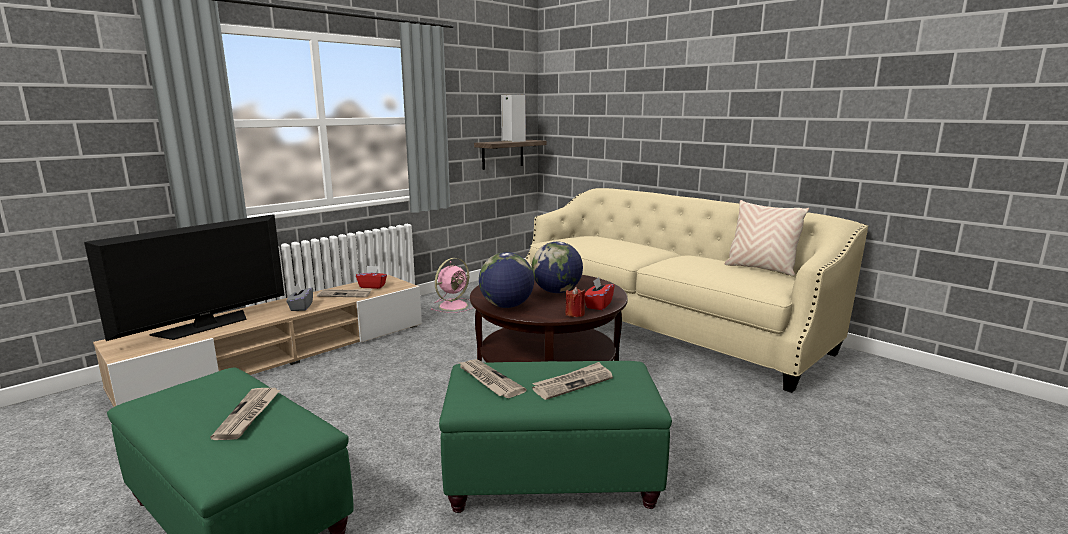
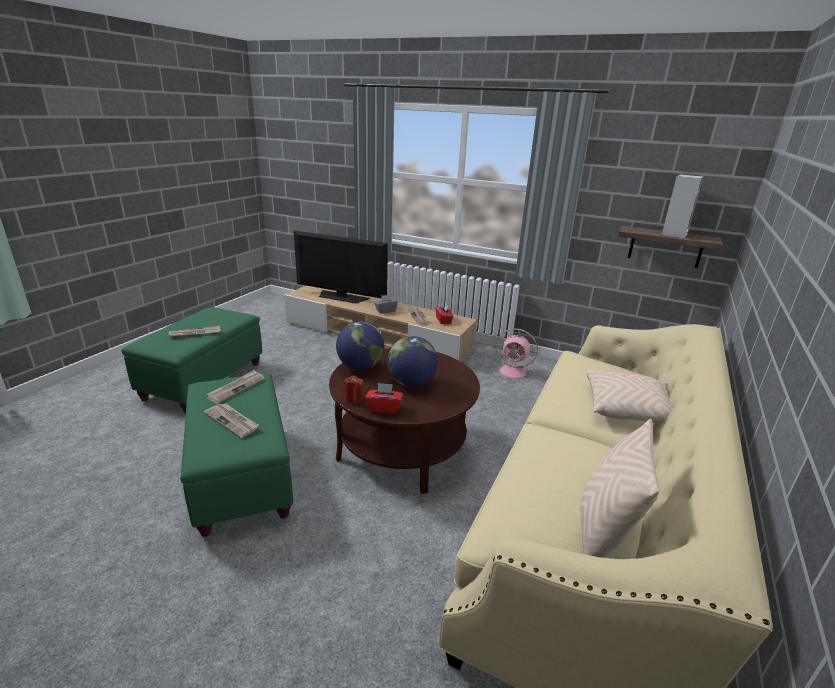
camera: 70 degrees right, 10 degrees up
(635, 243) = (627, 409): none -> beige pillow

